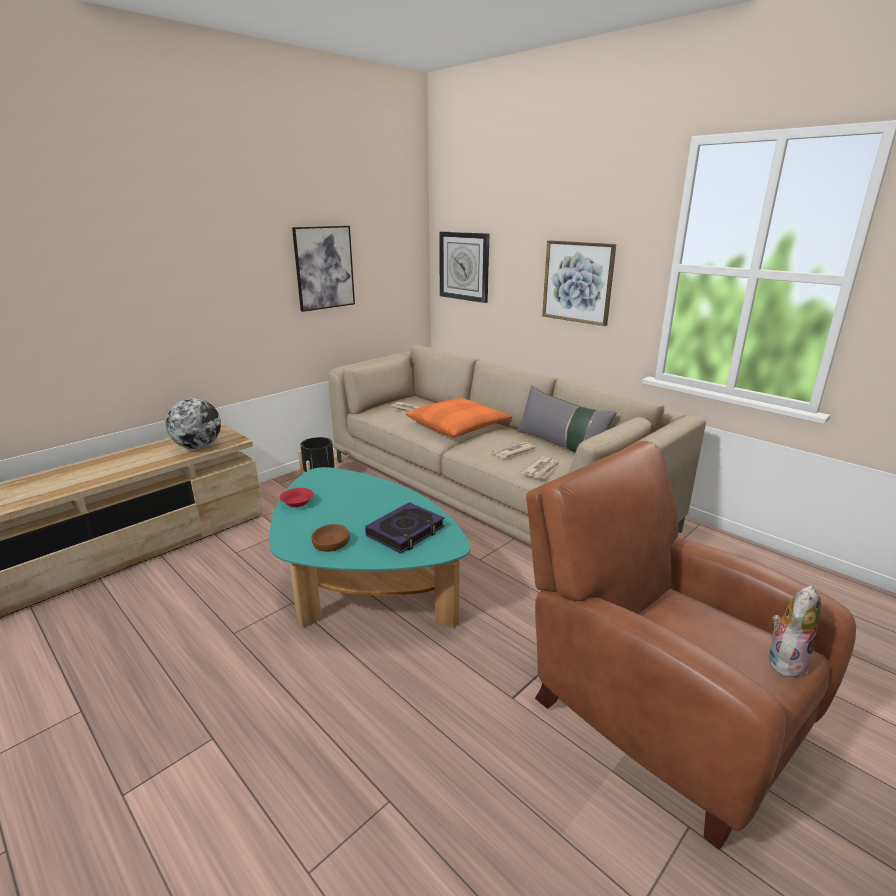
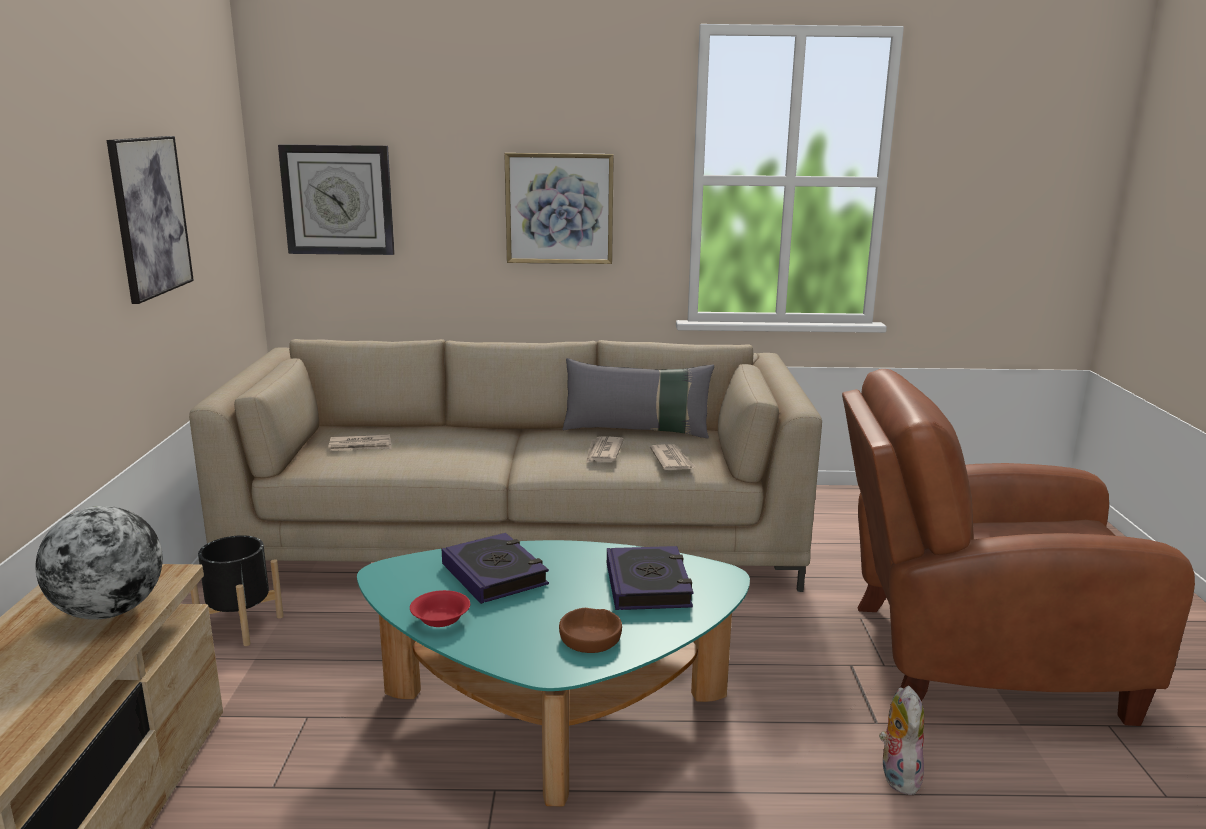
camera: 45 degrees left, 5 degrees down
(354, 494) = (495, 574): none -> book
(458, 426) = (476, 445): orange pillow -> none
(785, 660) = (1093, 533): plush toy -> plush toy (896, 775)

